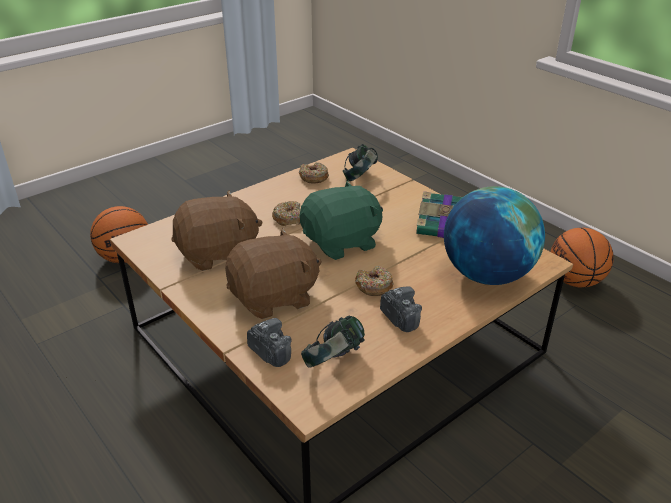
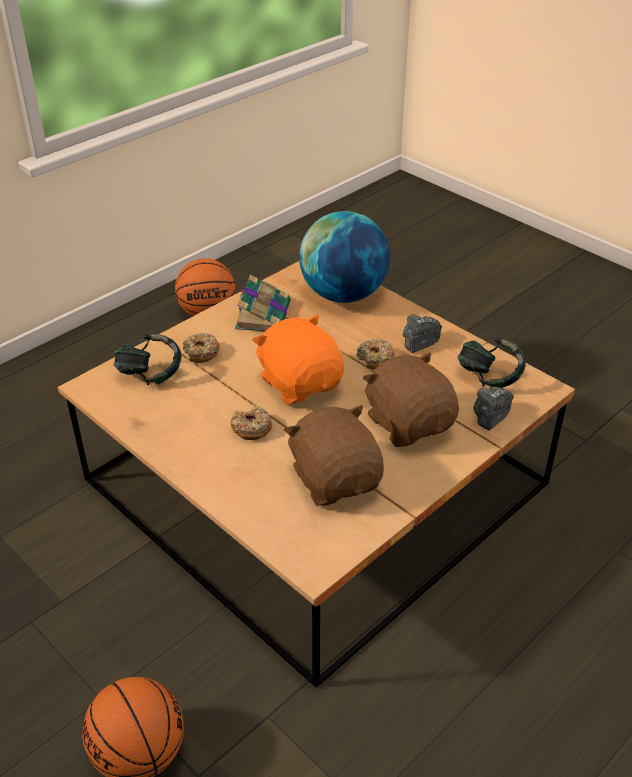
camera: 95 degrees left, 5 degrees up
(313, 177) = (145, 416): donut -> donut (201, 353)
(342, 243) = (300, 383): green plush toy -> orange plush toy

